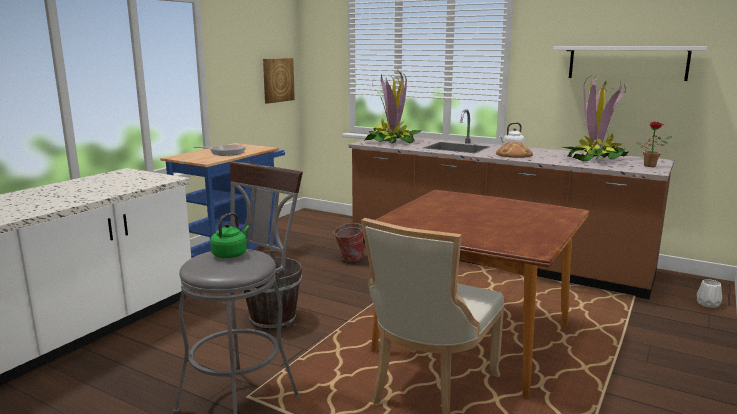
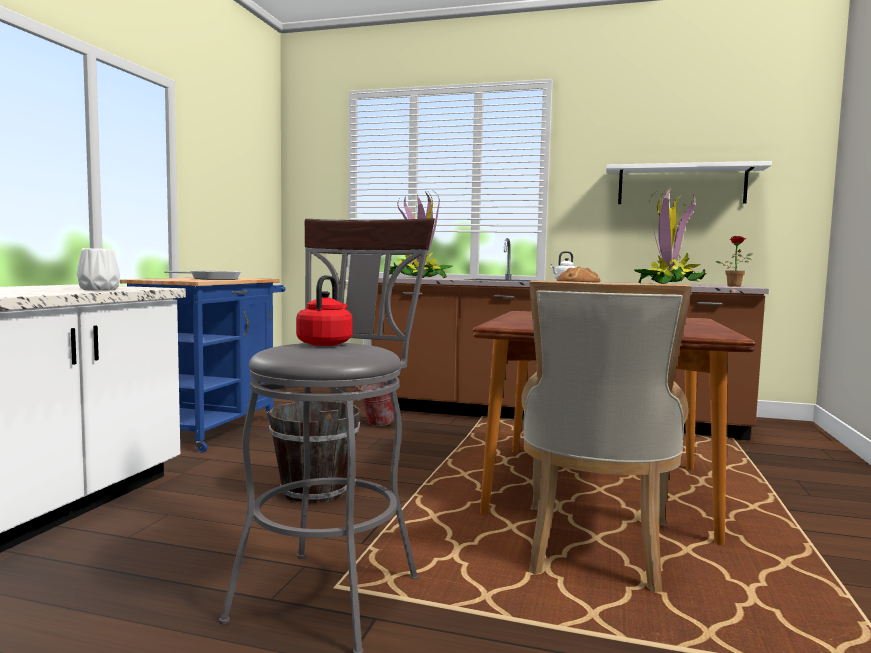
camera: 15 degrees left, 10 degrees down
(231, 254) = (326, 344): green kettle -> red kettle
(277, 80) = (258, 211): picture -> none
(707, 304) = (809, 440): white vase -> white vase (98, 289)

